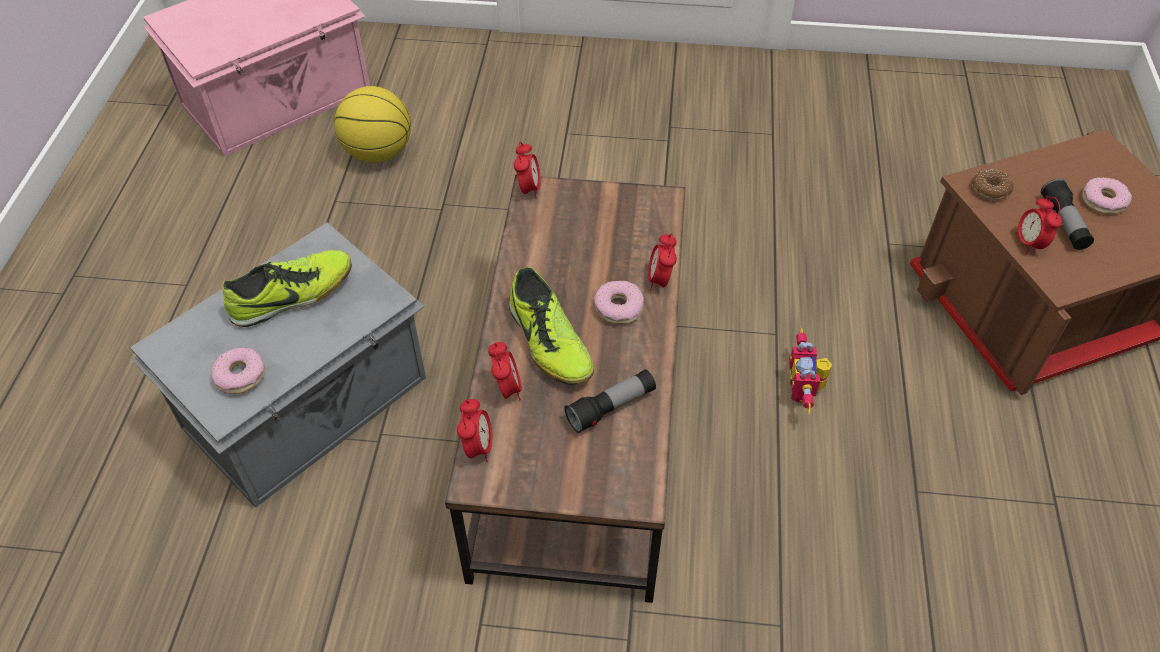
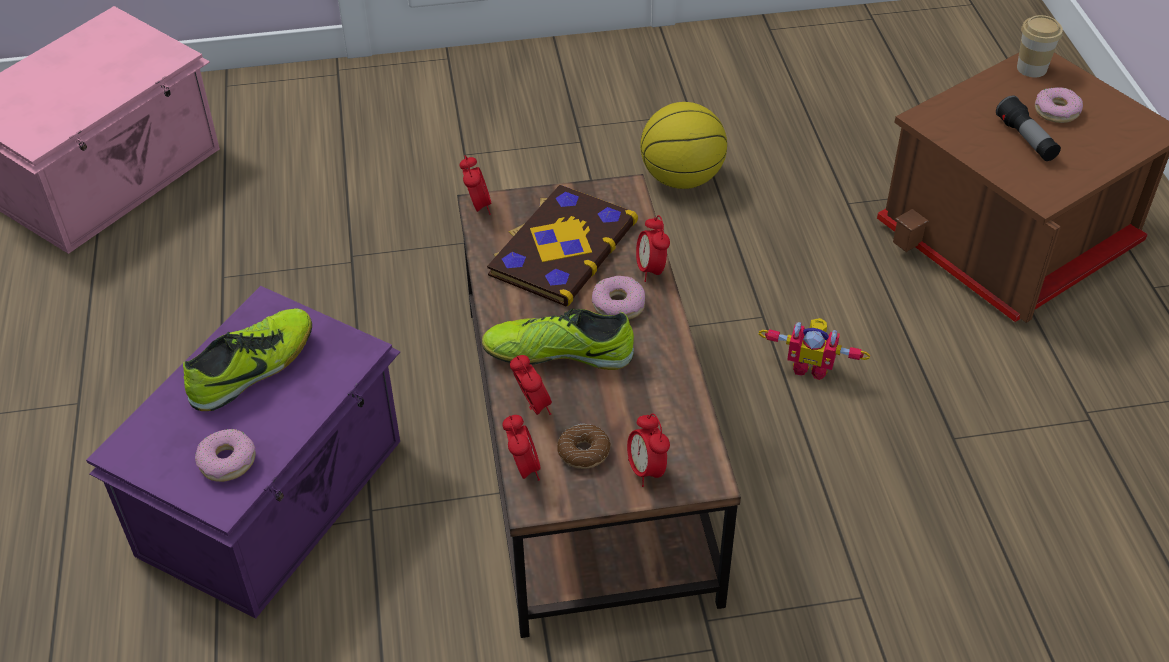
camera: 15 degrees left, 5 degrees down
(309, 403) = (276, 497): grey storage box -> purple storage box
(378, 153) = (254, 215): basketball -> basketball (681, 178)
(549, 342) = (558, 353): shoe -> shoe turned 135 degrees clockwise
(587, 242) = (561, 247): none -> book
(611, 408) = (647, 401): flashlight -> none
(804, 390) = (811, 366): toy robot -> toy robot turned 60 degrees counterclockwise
(990, 189) = (946, 120): donut -> donut (584, 452)
(1029, 243) = (1000, 164): alarm clock -> alarm clock (646, 470)
(1091, 154) = (1031, 68): none -> cup

